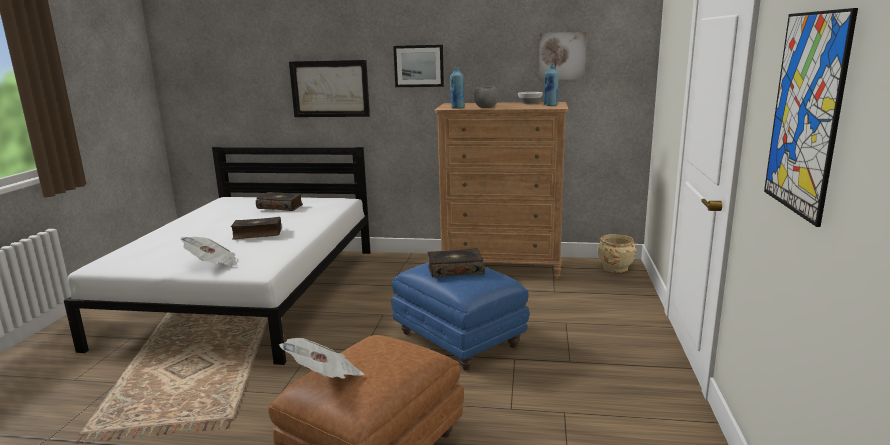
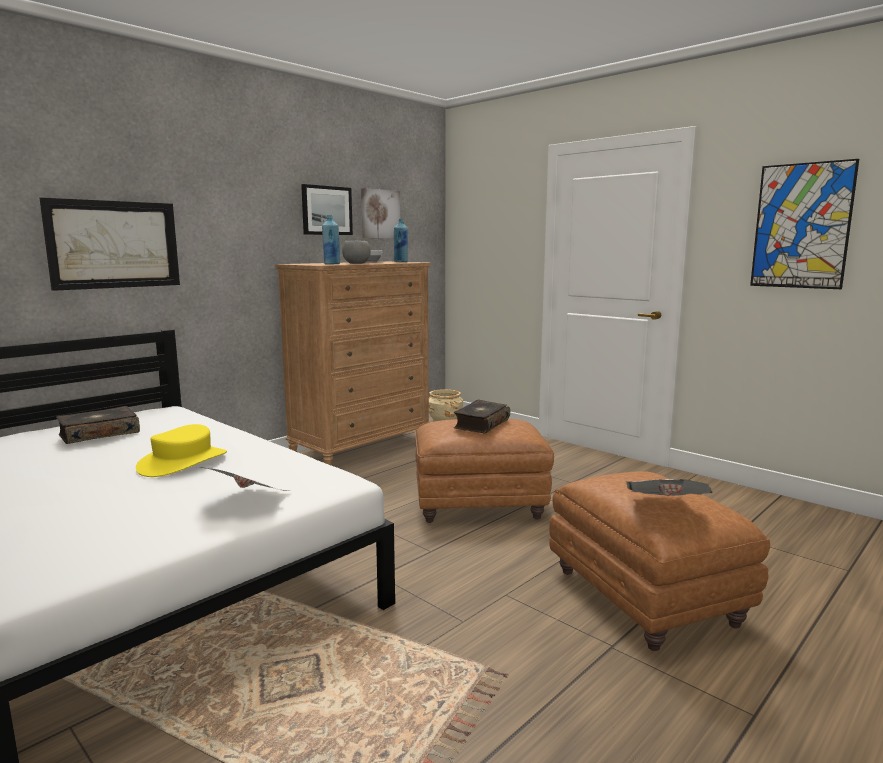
camera: 55 degrees left, 5 degrees down
(257, 234) = (183, 462): book -> yellow hat
(419, 66) = (241, 216): picture -> picture (326, 210)
(460, 340) = (480, 505): blue ottoman -> brown ottoman

